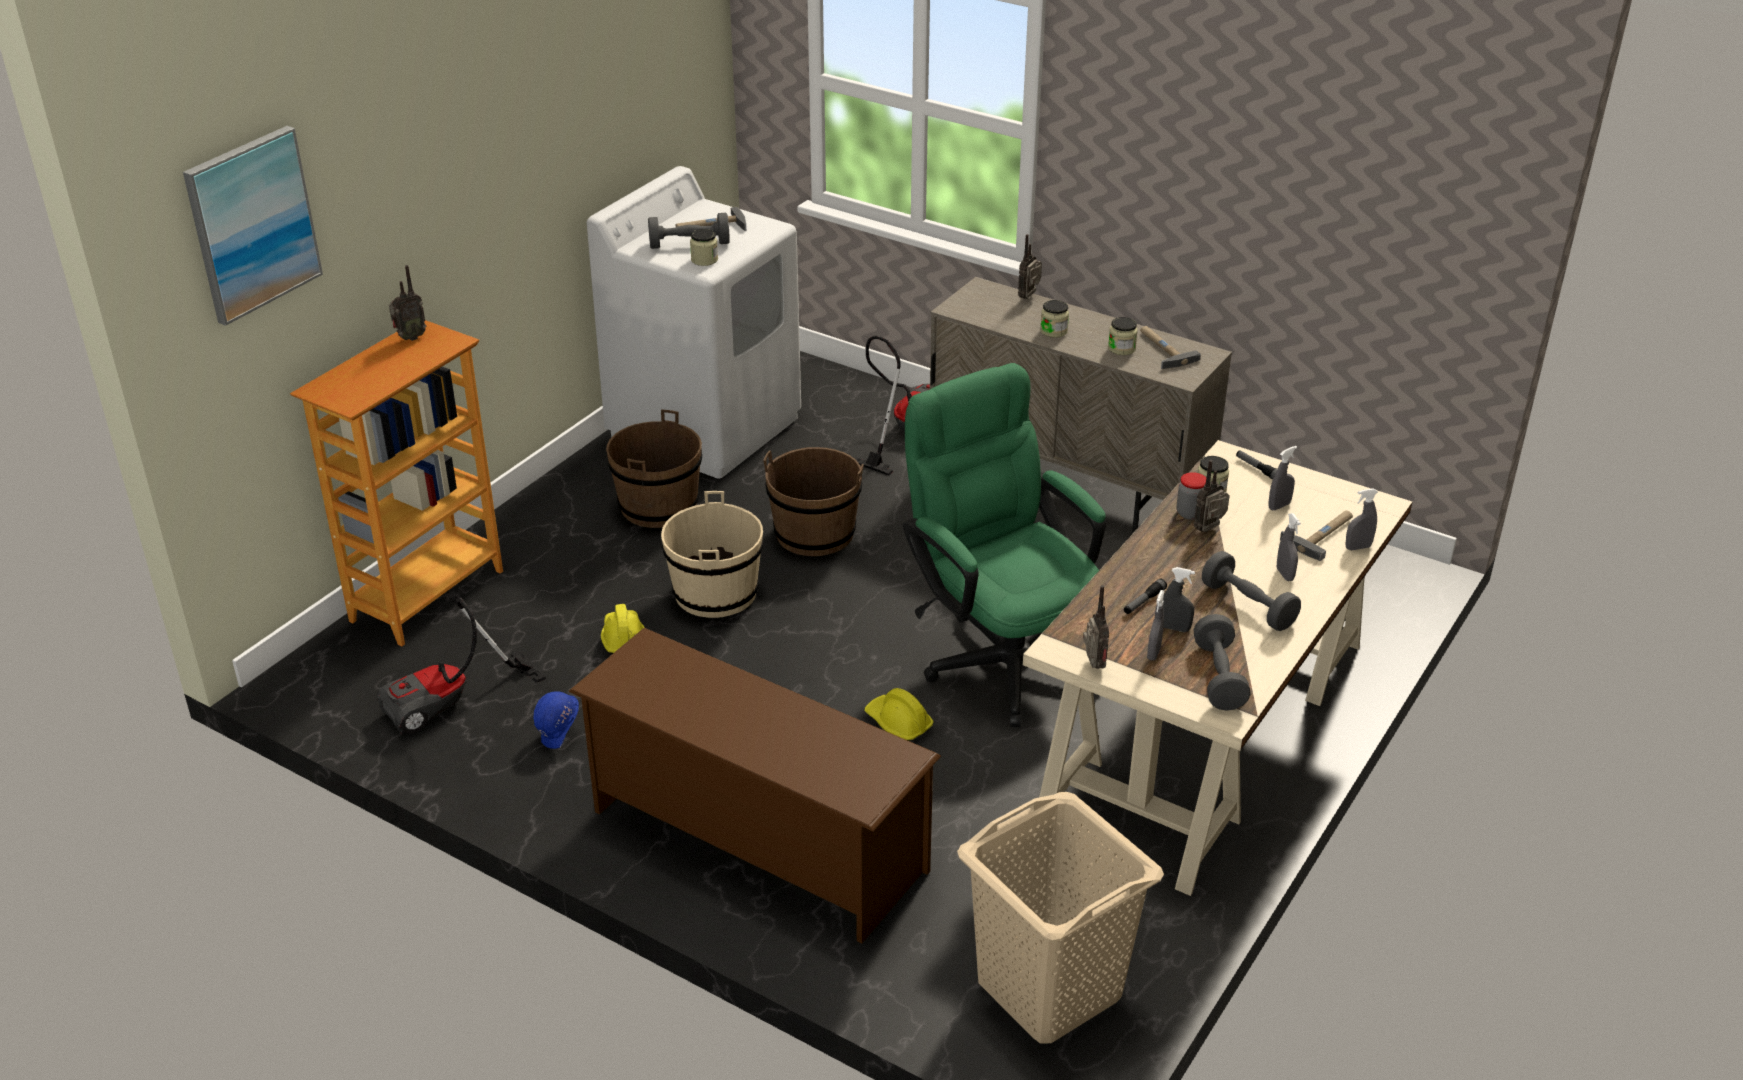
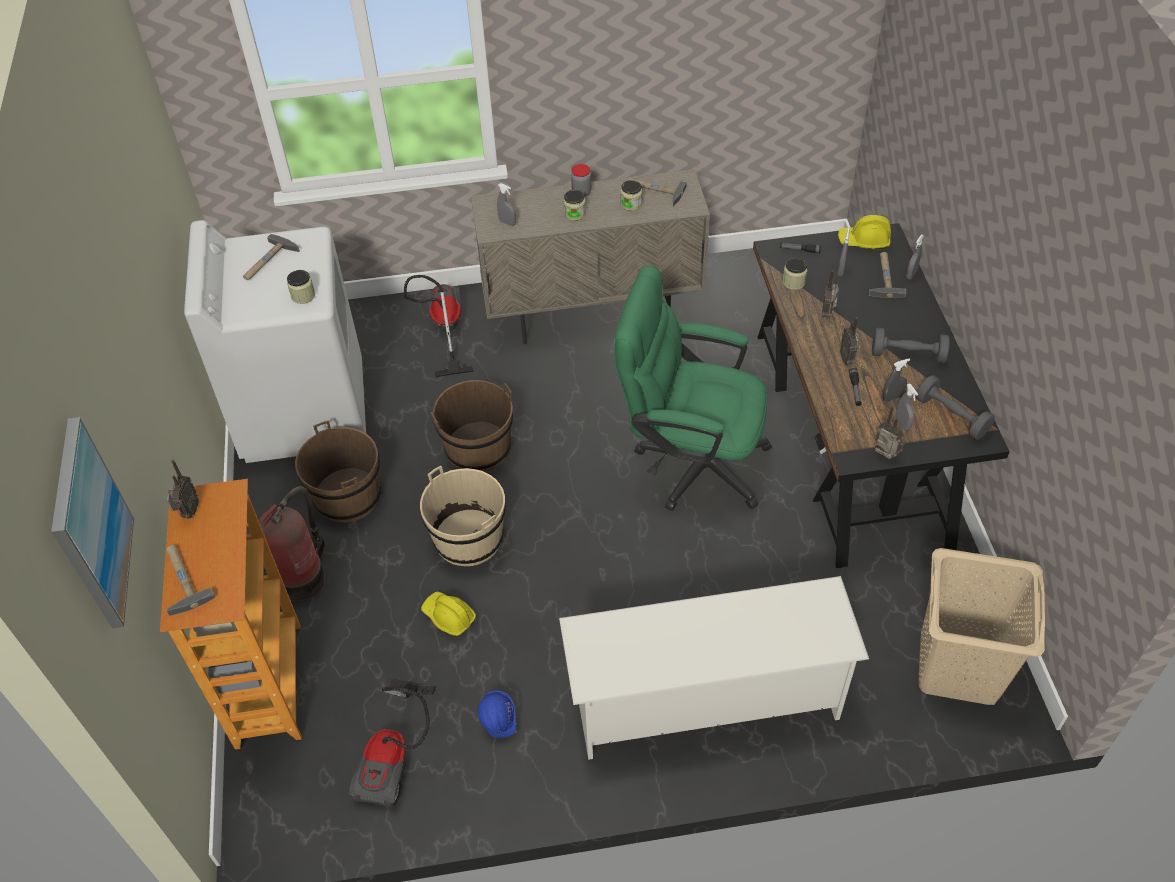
camera: 40 degrees left, 15 degrees up
(347, 372) = (181, 579): none -> hammer
(549, 540) = (303, 576): none -> fire extinguisher
(689, 244) = (273, 288): grey dumbbell -> none
(756, 840) = (704, 699): brown shoe rack -> white shoe rack
(898, 723) = (688, 553): yellow hard hat -> yellow hard hat (864, 241)
(1029, 297) = (526, 194): radio -> radio (848, 359)
(1190, 513) = (803, 307): jar -> jar (581, 192)
(1207, 733) = (851, 436): beige desk -> black desk
(1285, 574) = (899, 319): grey spray bottle -> grey spray bottle (507, 222)

